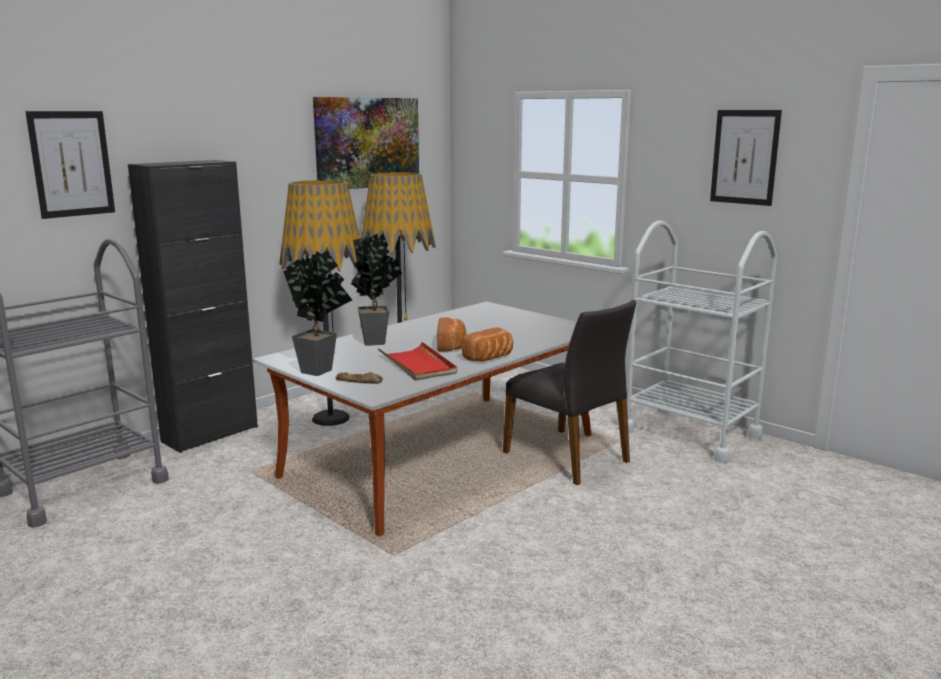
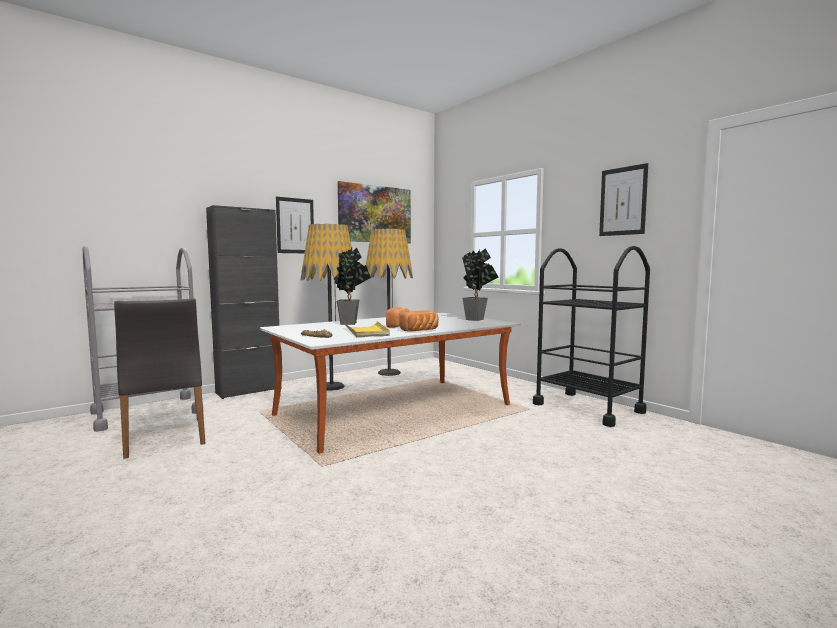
camera: 10 degrees right, 10 degrees down
(72, 164) = (169, 204): picture -> picture (295, 226)
(321, 370) = (297, 332): potted plant -> potted plant (477, 319)
(417, 364) = (366, 332): red tray -> yellow tray
(568, 457) = (486, 416): grey chair -> grey chair (164, 437)
(690, 434) = (587, 408): white cart -> black cart

